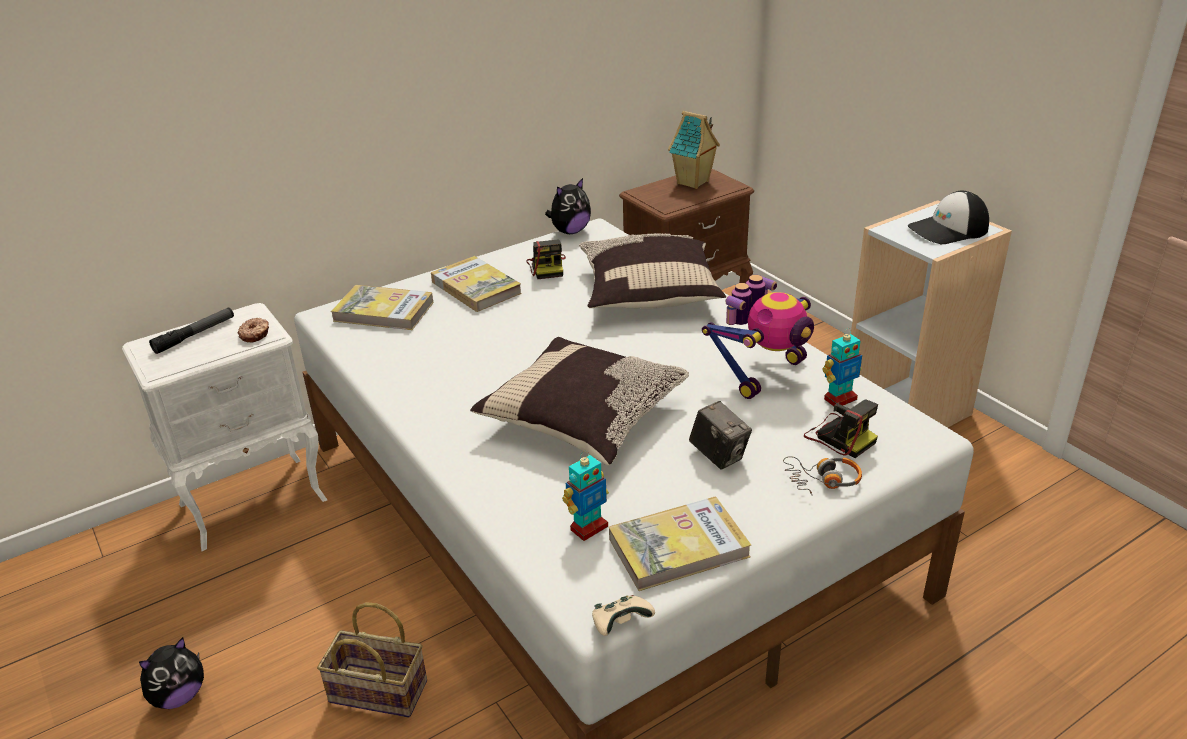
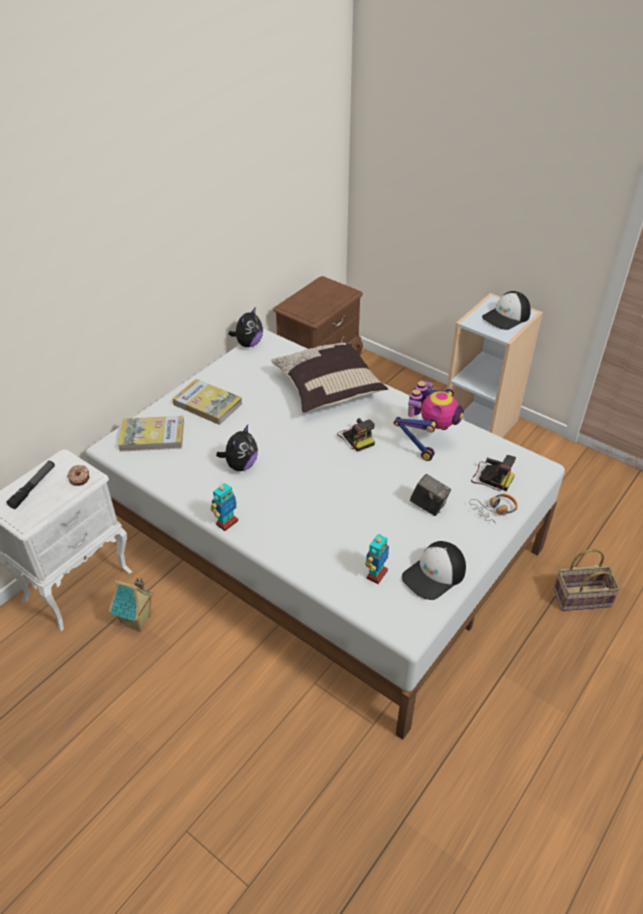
camera: 20 degrees left, 10 degrees up
(179, 696) = (105, 736): plush toy -> plush toy (240, 465)
(375, 692) = (236, 698): basket -> basket (580, 599)
(547, 267) = (249, 378): camera -> camera (356, 437)
(583, 417) = (334, 495): pillow -> none
(620, 624) = (426, 633): beige game controller -> none
(678, 547) = (434, 575): book -> cap
(693, 183) = (320, 292): toy house -> toy house (137, 621)
(839, 399) = (480, 450): toy robot -> toy robot (227, 522)

